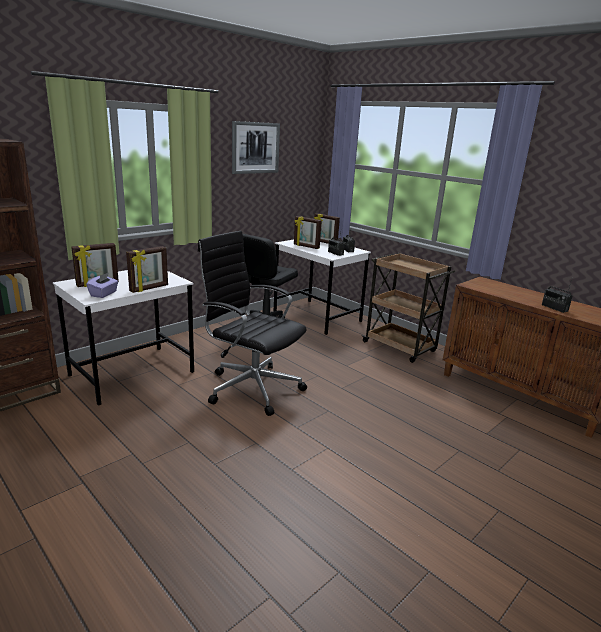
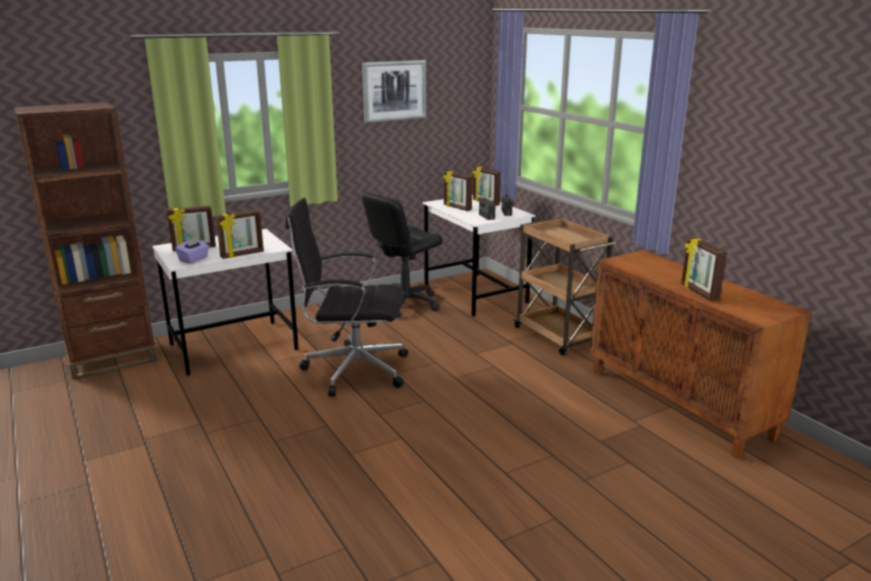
camera: 15 degrees right, 0 degrees up
(252, 387) = (352, 369): black office chair -> black office chair turned 45 degrees counterclockwise
(554, 308) = (698, 292): radio -> picture frame

